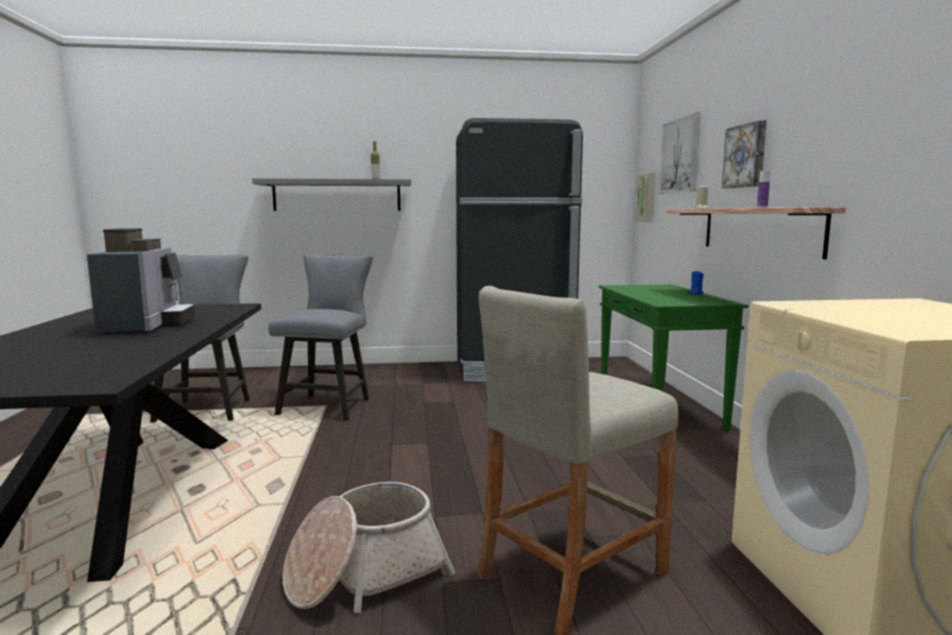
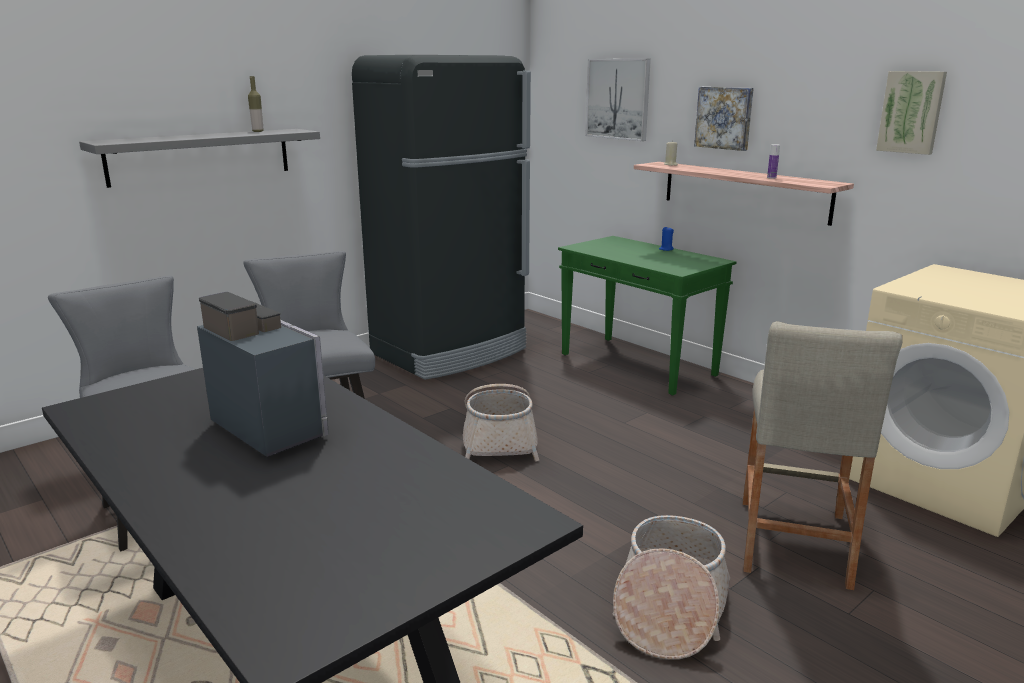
camera: 35 degrees left, 10 degrees up
(451, 426) = (499, 439): none -> basket
(647, 198) = (557, 136): picture -> picture (911, 112)

